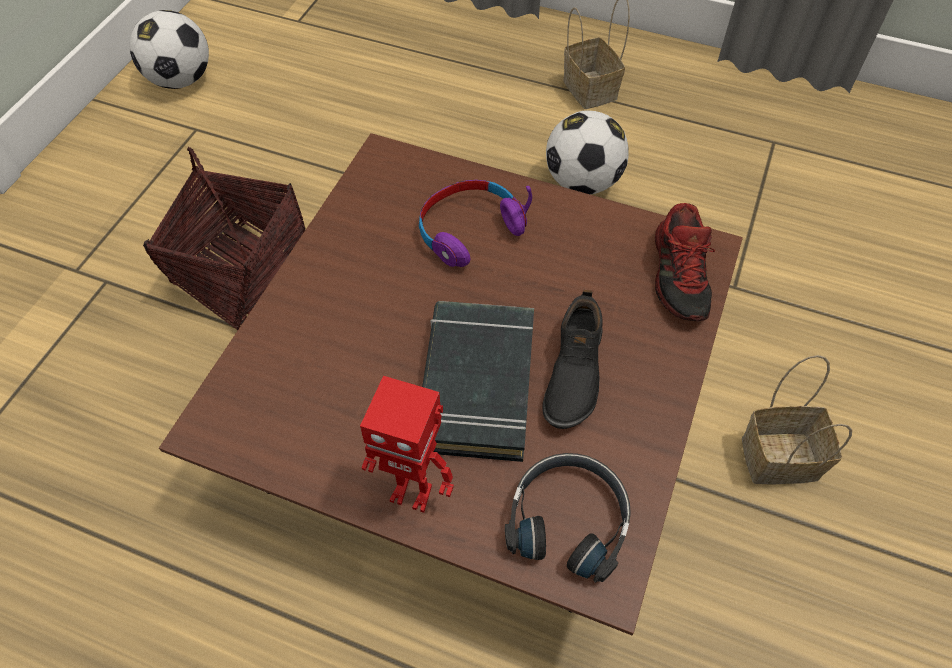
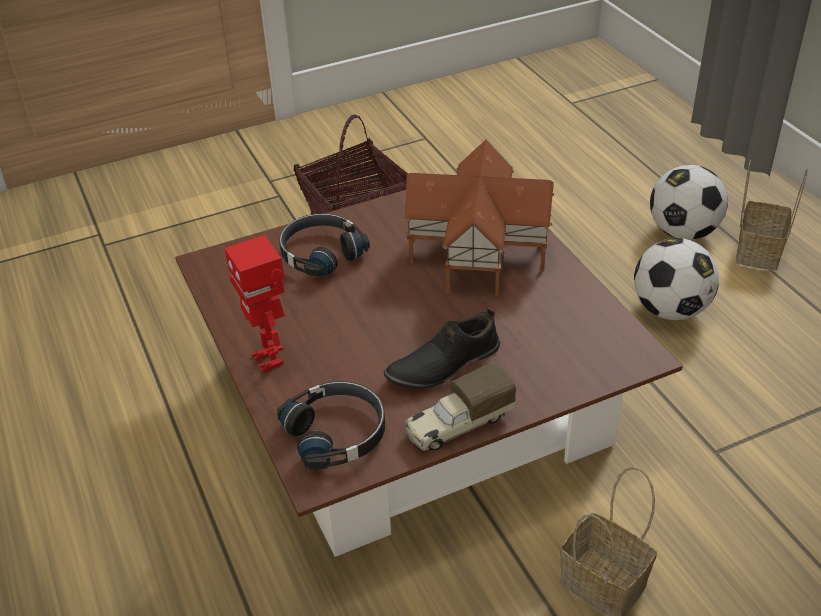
camera: 45 degrees right, 15 degrees down
(181, 80) = (448, 105): football -> football (683, 232)
(321, 333) = (321, 253): none -> black headphones
(469, 230) = (480, 251): purple headphones -> toy house
(476, 385) = (373, 333): black book -> none
(654, 424) = (458, 425): none -> toy truck
(681, 276) = (597, 359): shoe -> none

